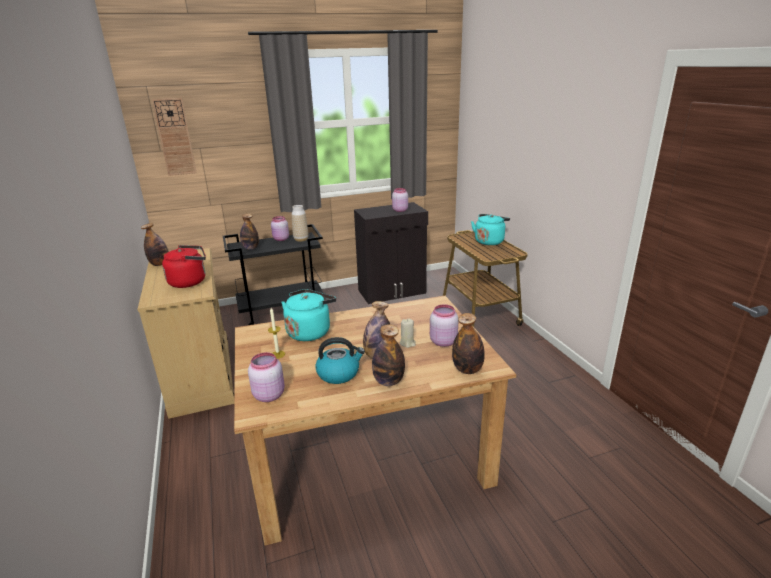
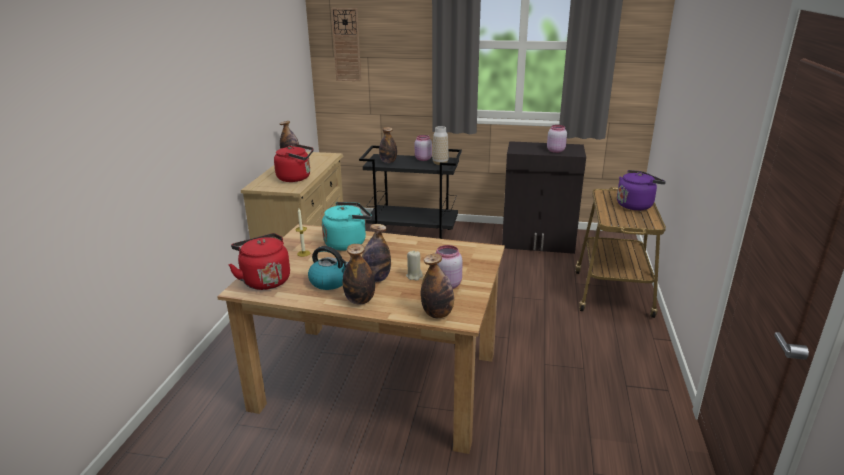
camera: 30 degrees right, 0 degrees up
(269, 394) = (264, 280): pink jar -> red kettle
(489, 241) = (636, 205): turquoise kettle -> purple kettle

